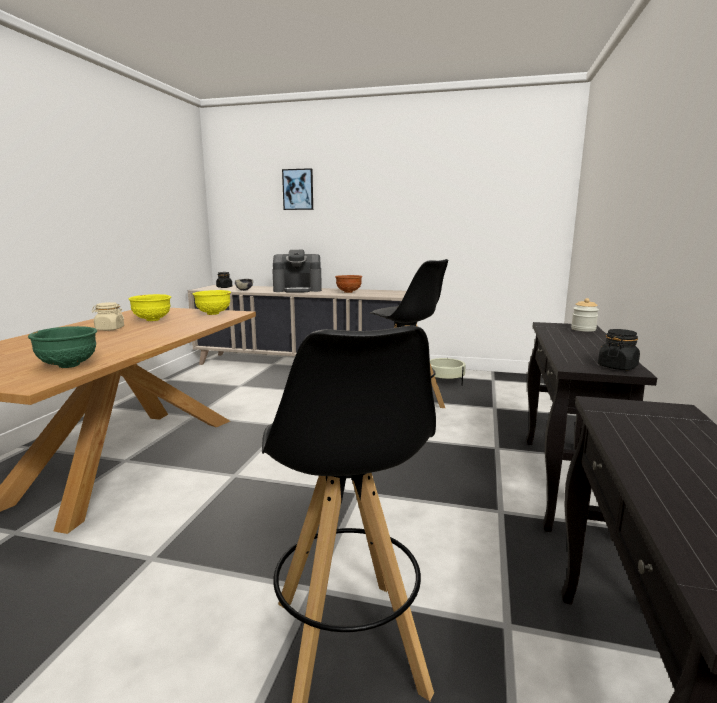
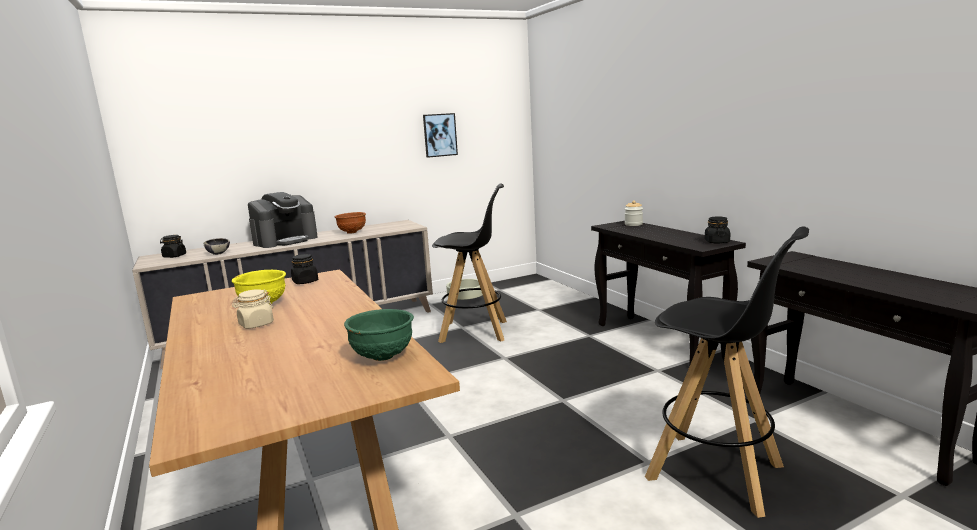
camera: 40 degrees left, 0 degrees up
(213, 313) = (305, 282): yellow bowl -> black jar
(298, 189) = (255, 120): picture -> picture (440, 135)

